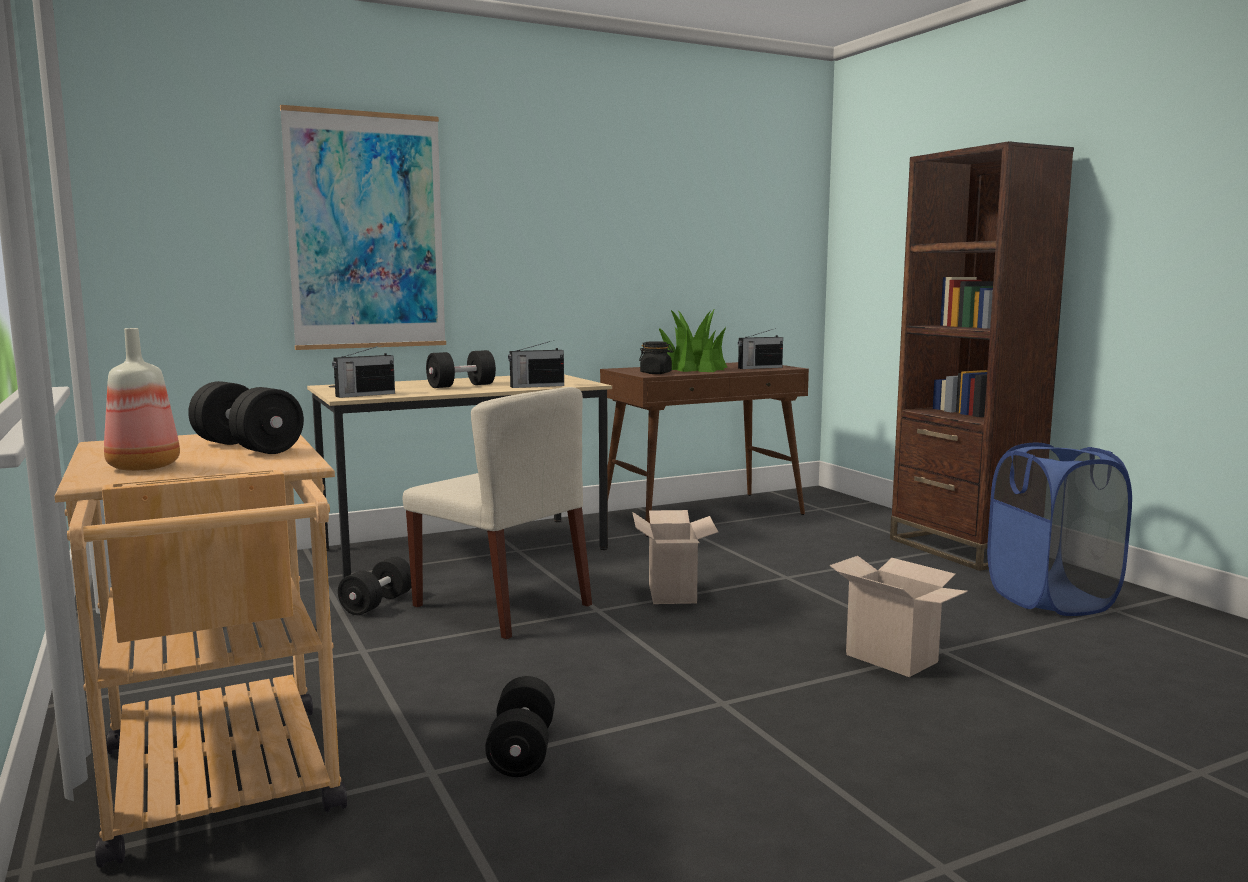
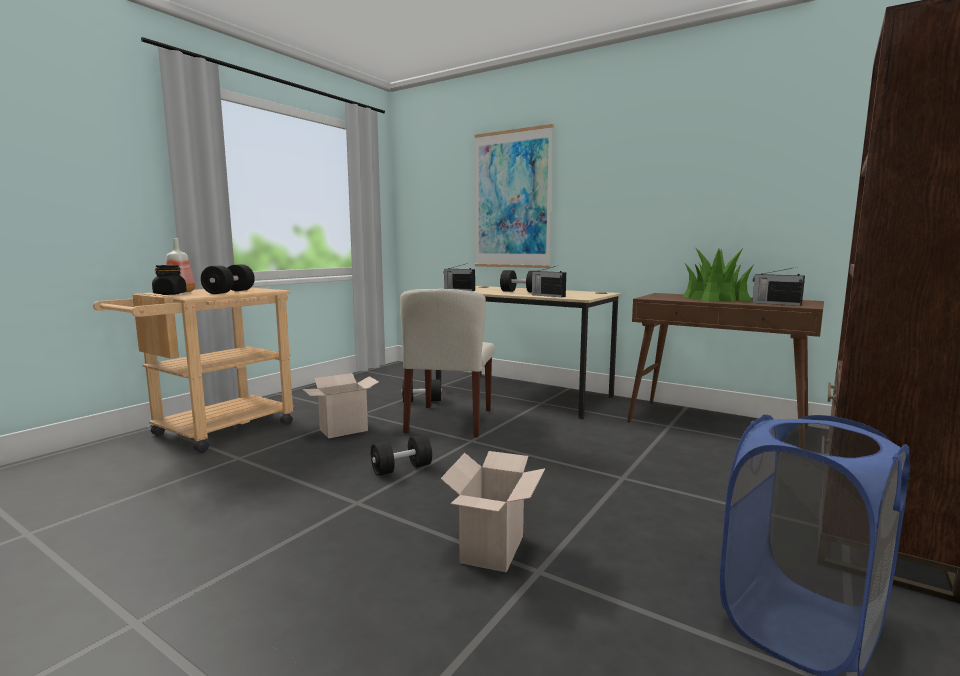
camera: 60 degrees right, 0 degrees up
(522, 751) = (267, 469): black dumbbell -> black dumbbell (401, 469)
(656, 373) = (662, 297): black jar -> black jar (170, 294)
(674, 594) = (527, 452): cardboard box -> cardboard box (342, 431)

